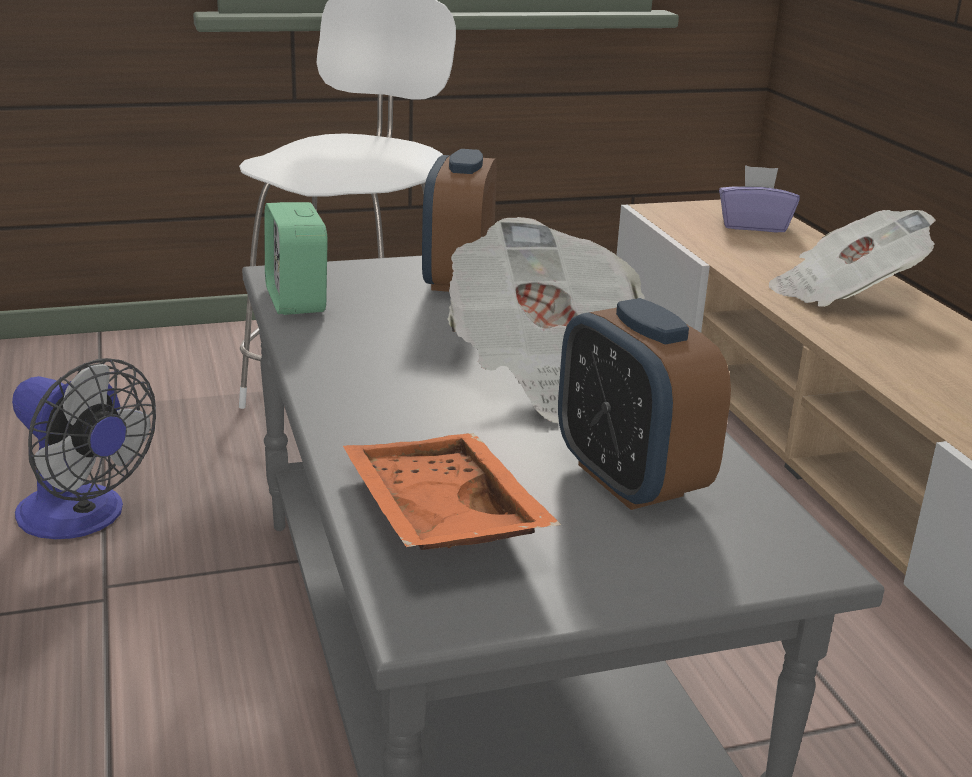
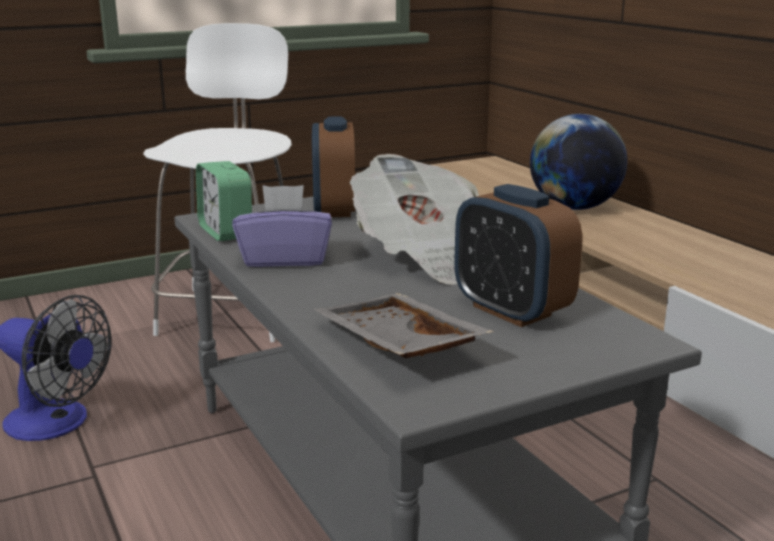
camera: 10 degrees left, 5 degrees down
(437, 517) = (394, 346): orange tray -> grey tray
(753, 225) = (498, 172): purple tissue box -> purple tissue box (285, 259)
(843, 294) = (574, 207): newspaper -> globe

